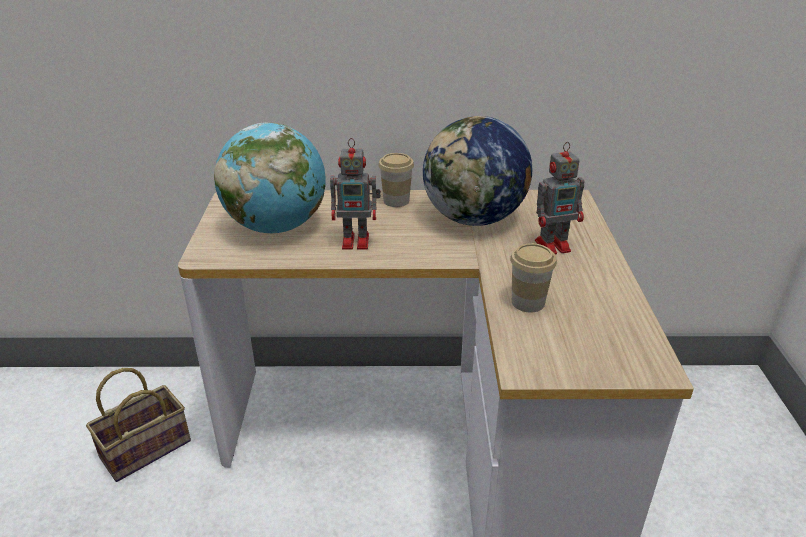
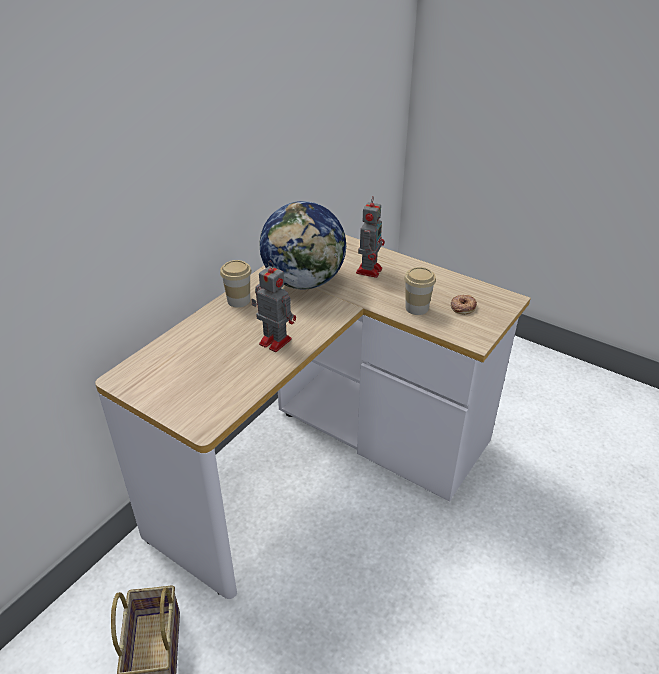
camera: 55 degrees left, 5 degrees up
(276, 227) = (204, 371): globe -> none
(357, 241) = (274, 341): toy robot -> toy robot turned 90 degrees counterclockwise
(580, 335) = (462, 307): none -> donut

